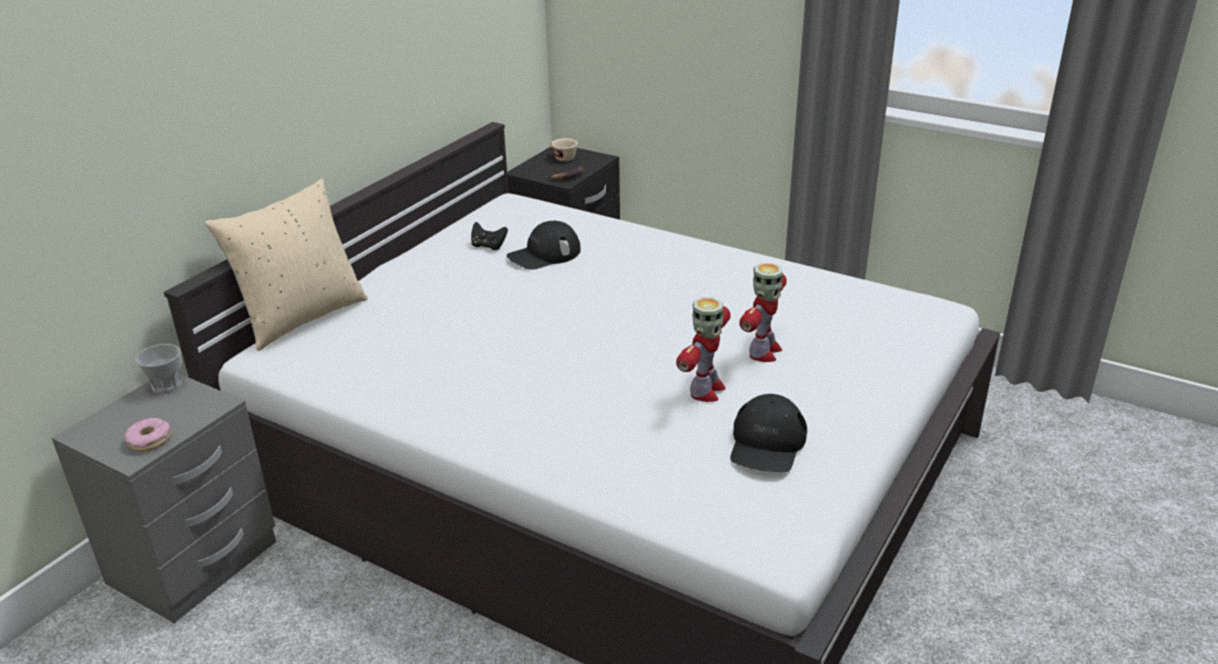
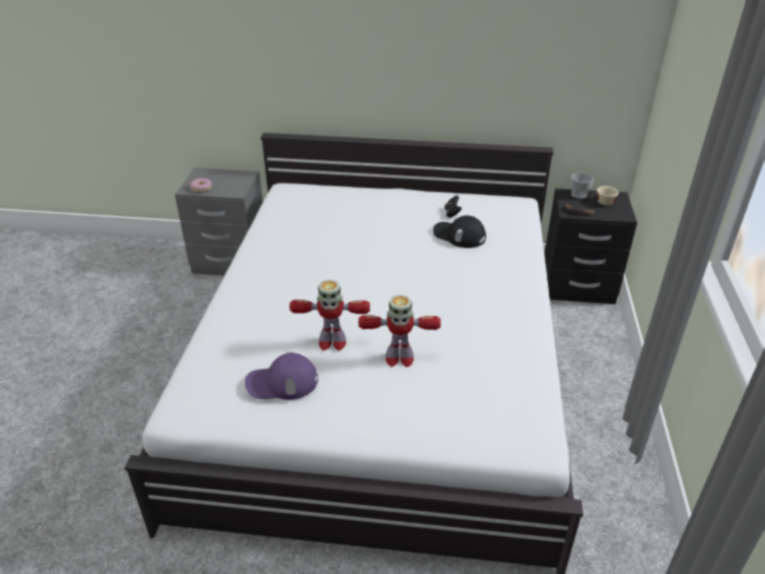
camera: 65 degrees right, 5 degrees up
(167, 385) = (245, 175): cup -> cup (579, 195)
(302, 317) = (328, 185): beige pillow -> none
(767, 443) = (282, 382): black cap -> purple cap

